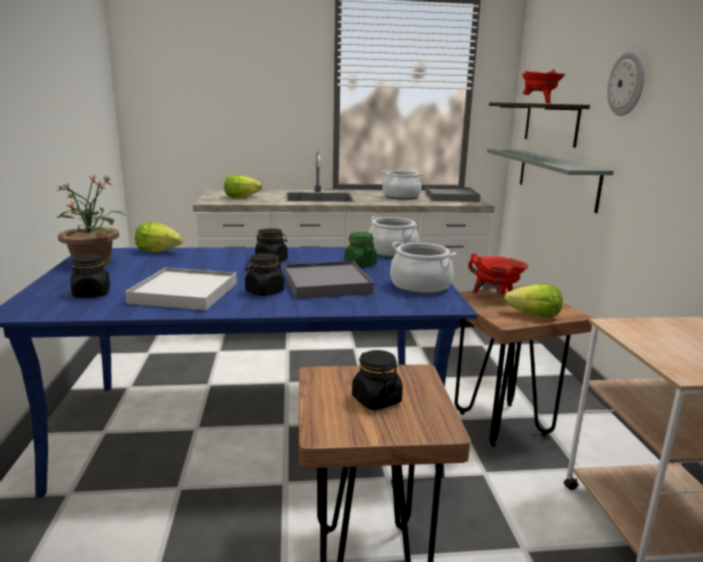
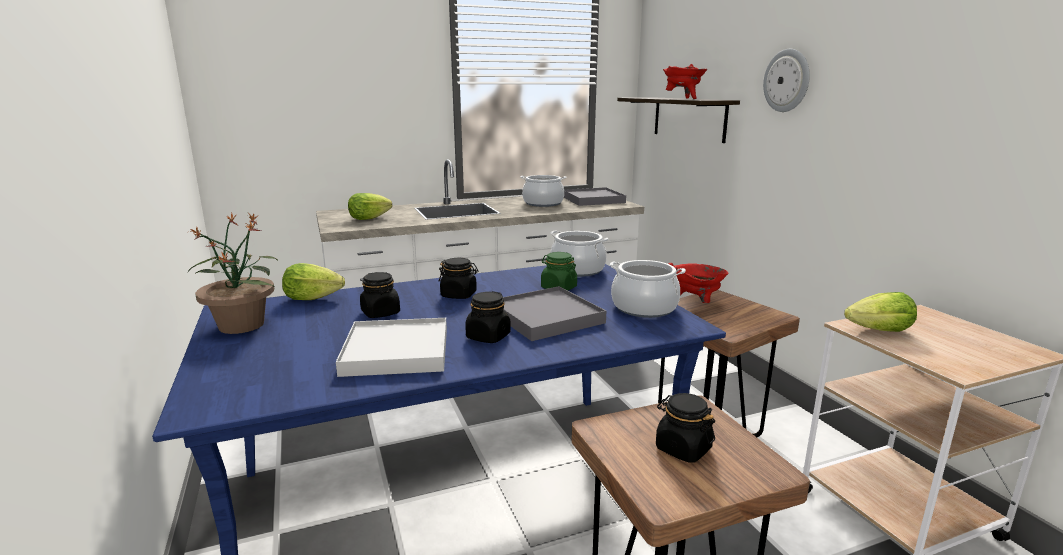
camera: 15 degrees left, 0 degrees up
(92, 294) = (279, 369): black jar -> black jar (380, 313)
(534, 316) = (748, 323): lettuce -> lettuce (880, 331)
(556, 177) = (701, 173): grey shelf -> none

